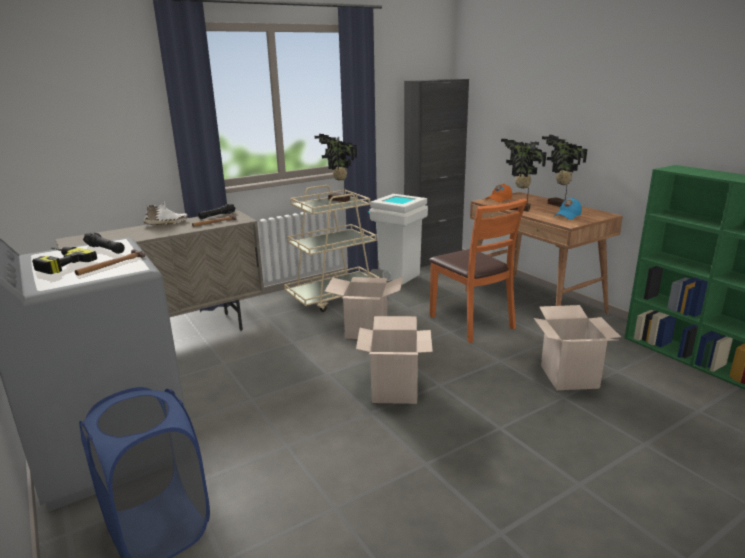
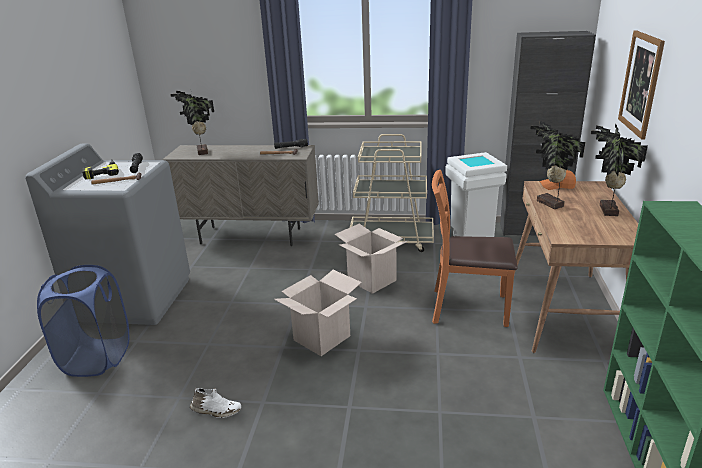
camera: 40 degrees right, 5 degrees up
(166, 223) = (251, 147): white shoe -> white shoe (216, 410)
(338, 200) = (403, 151): potted plant -> potted plant (201, 152)
(471, 323) = (468, 308): orange chair -> orange chair turned 90 degrees clockwise
(551, 103) = (641, 83): none -> picture
(567, 216) = (584, 227): blue cap -> none
(569, 377) = (475, 397): cardboard box -> none

